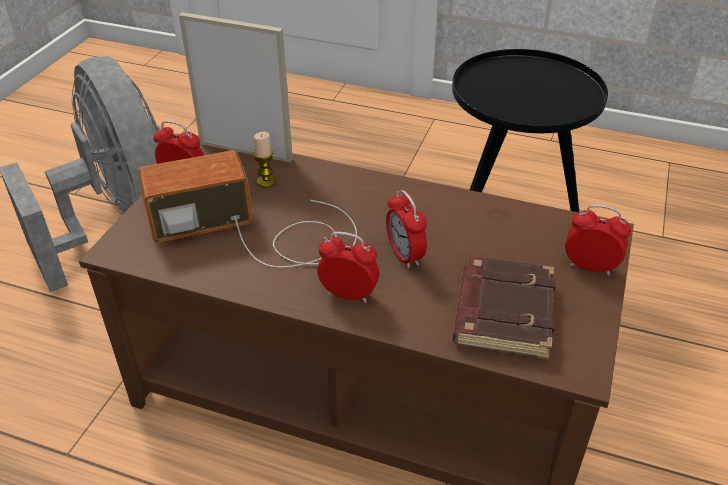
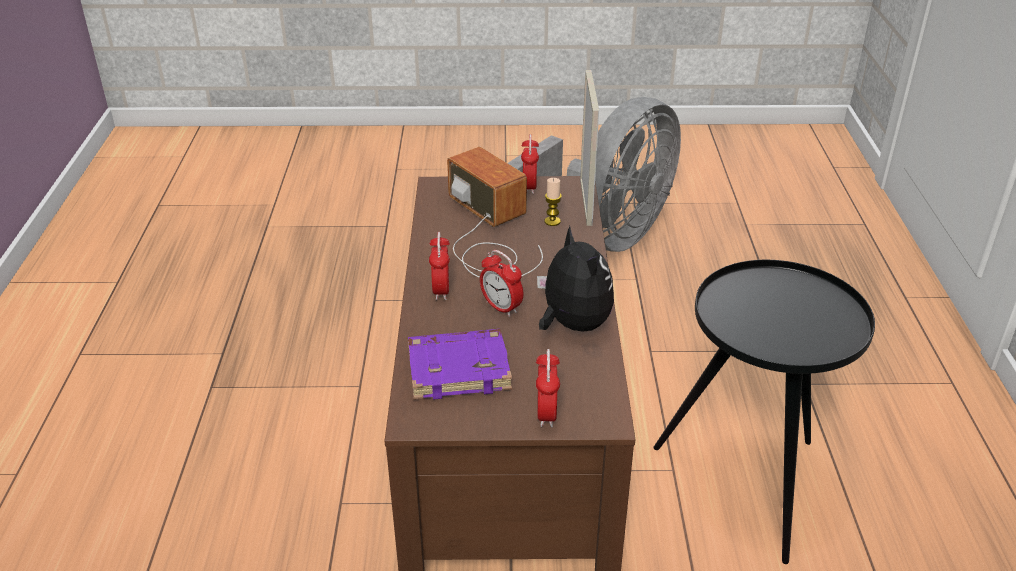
camera: 70 degrees right, 5 degrees down
(404, 255) = (501, 307): alarm clock -> alarm clock turned 90 degrees counterclockwise
(456, 215) = (572, 325): none -> plush toy
(501, 312) = (459, 369): brown book -> purple book

